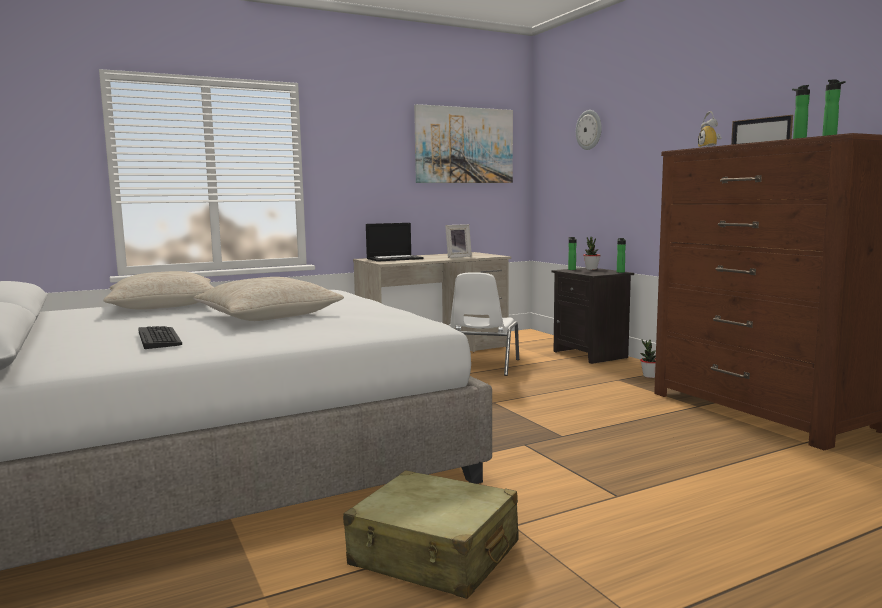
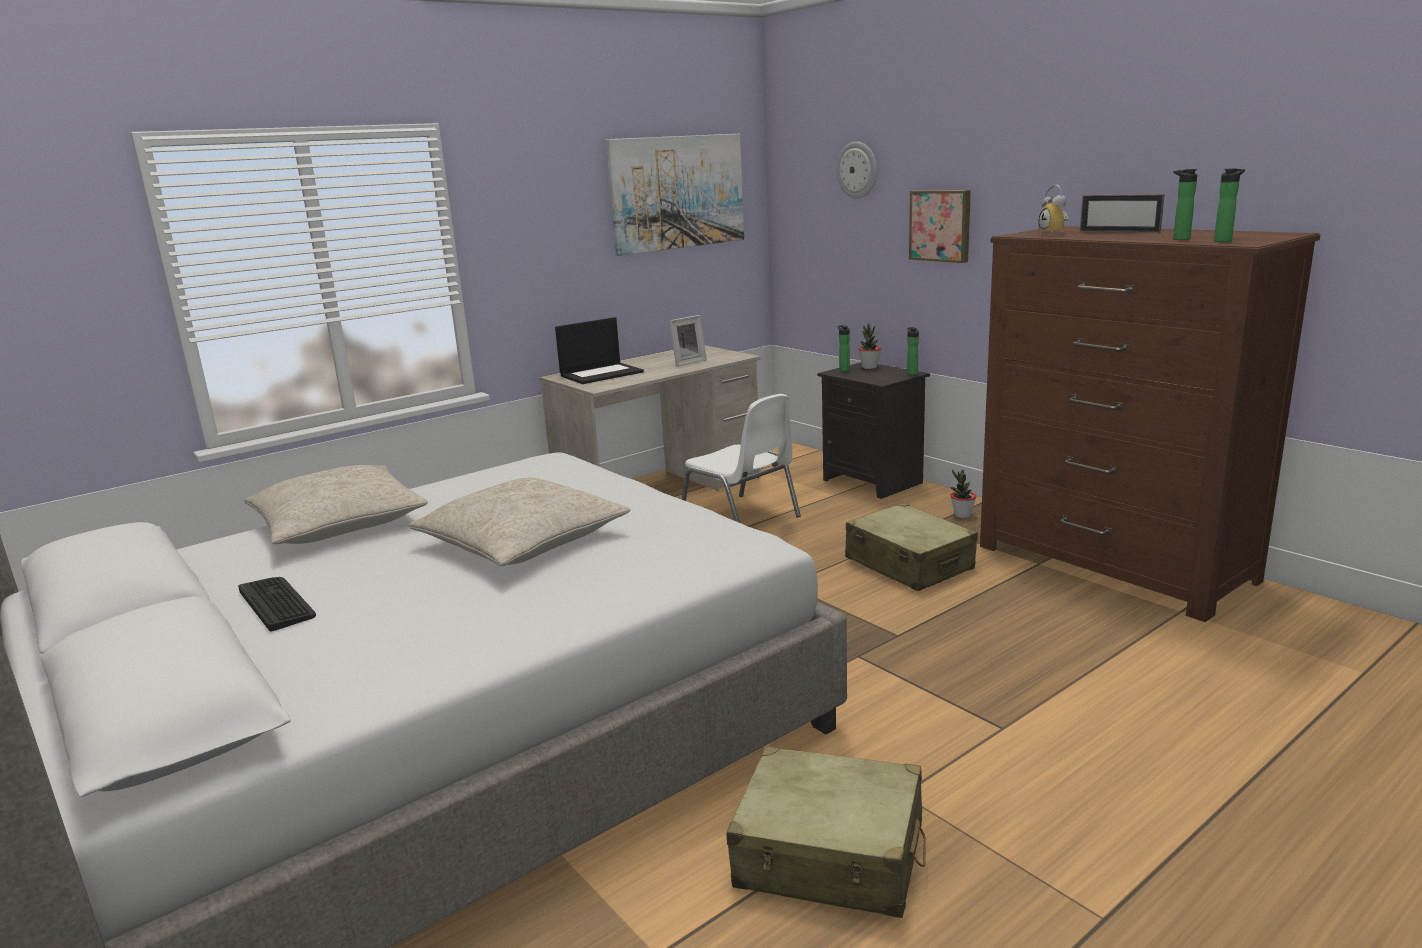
camera: 10 degrees left, 10 degrees up
(159, 338) = (416, 620): keyboard -> keyboard (277, 603)
(482, 366) = (741, 518): white chair -> white chair turned 45 degrees counterclockwise
(593, 399) = (909, 564): none -> beige suitcase
(643, 163) = (941, 225): none -> picture

